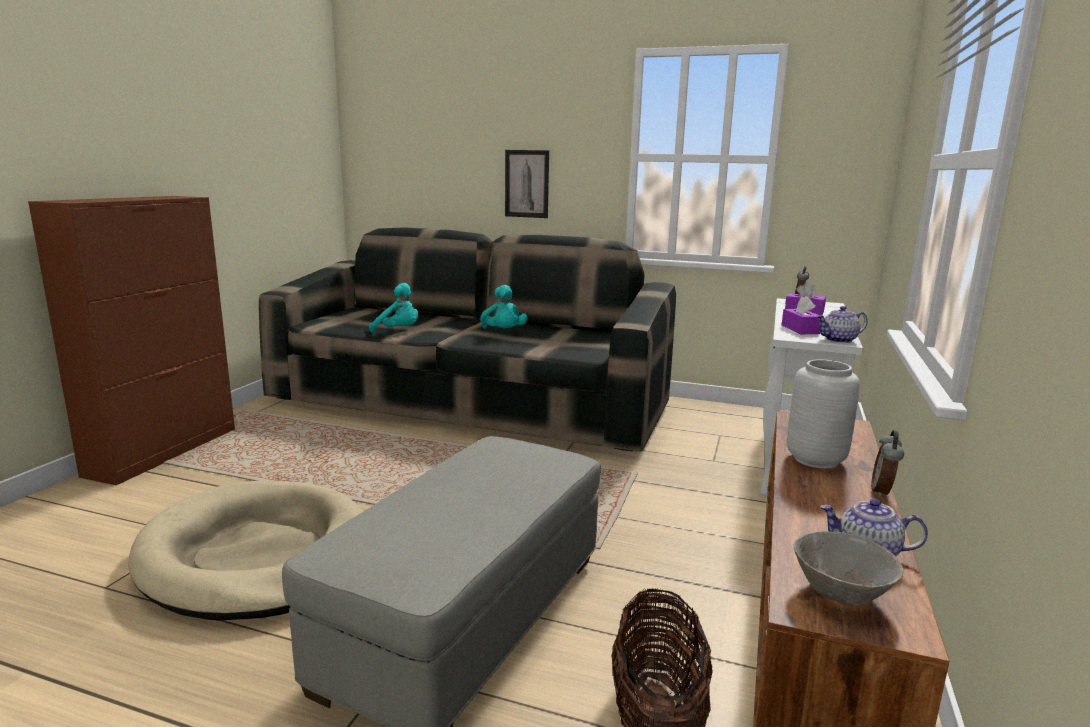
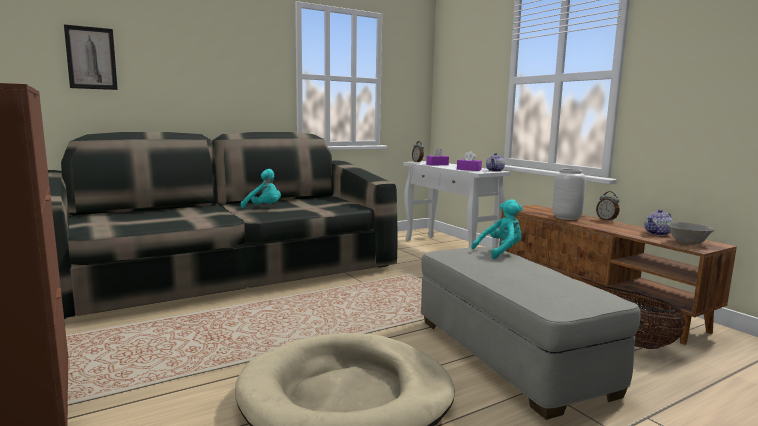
camera: 50 degrees left, 5 degrees down
(398, 331) = (186, 221): turquoise plush toy -> turquoise plush toy (500, 252)
(527, 184) = (218, 93): picture -> picture (91, 58)

